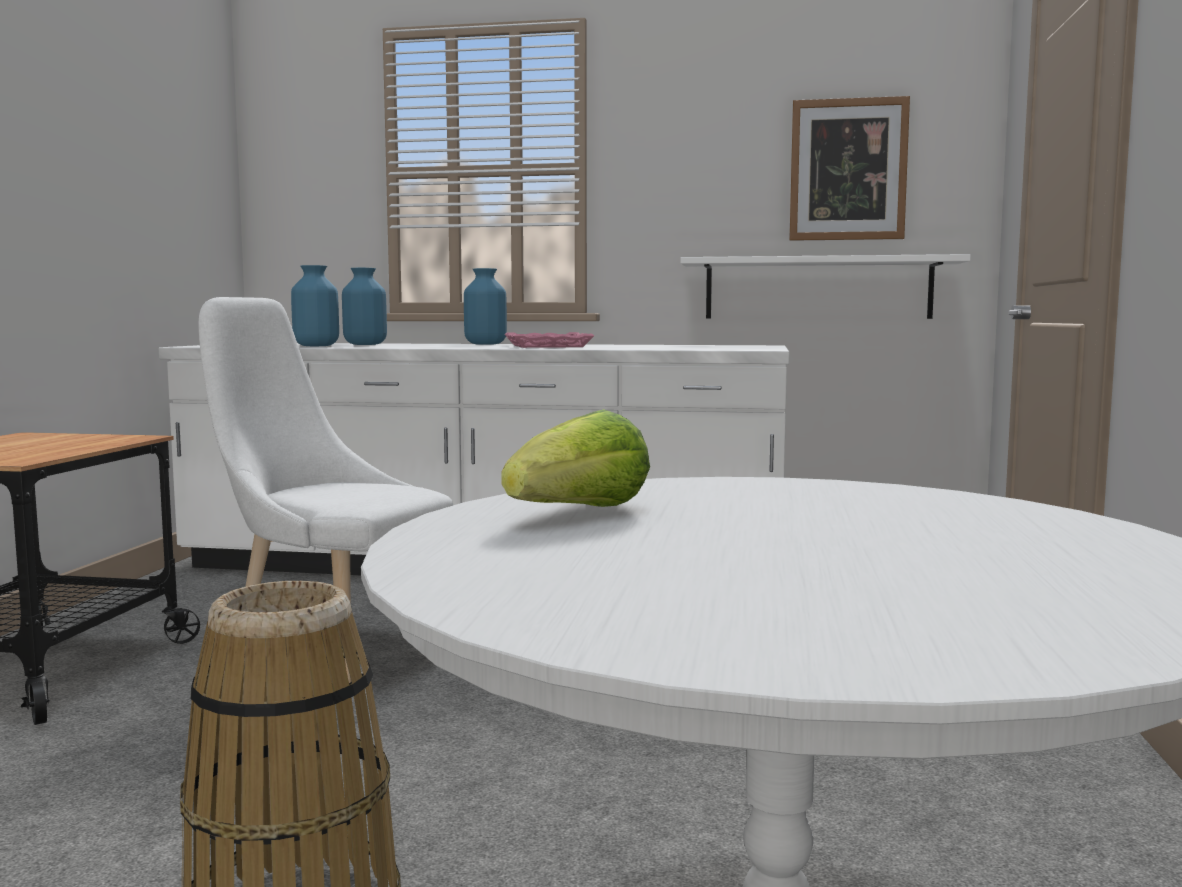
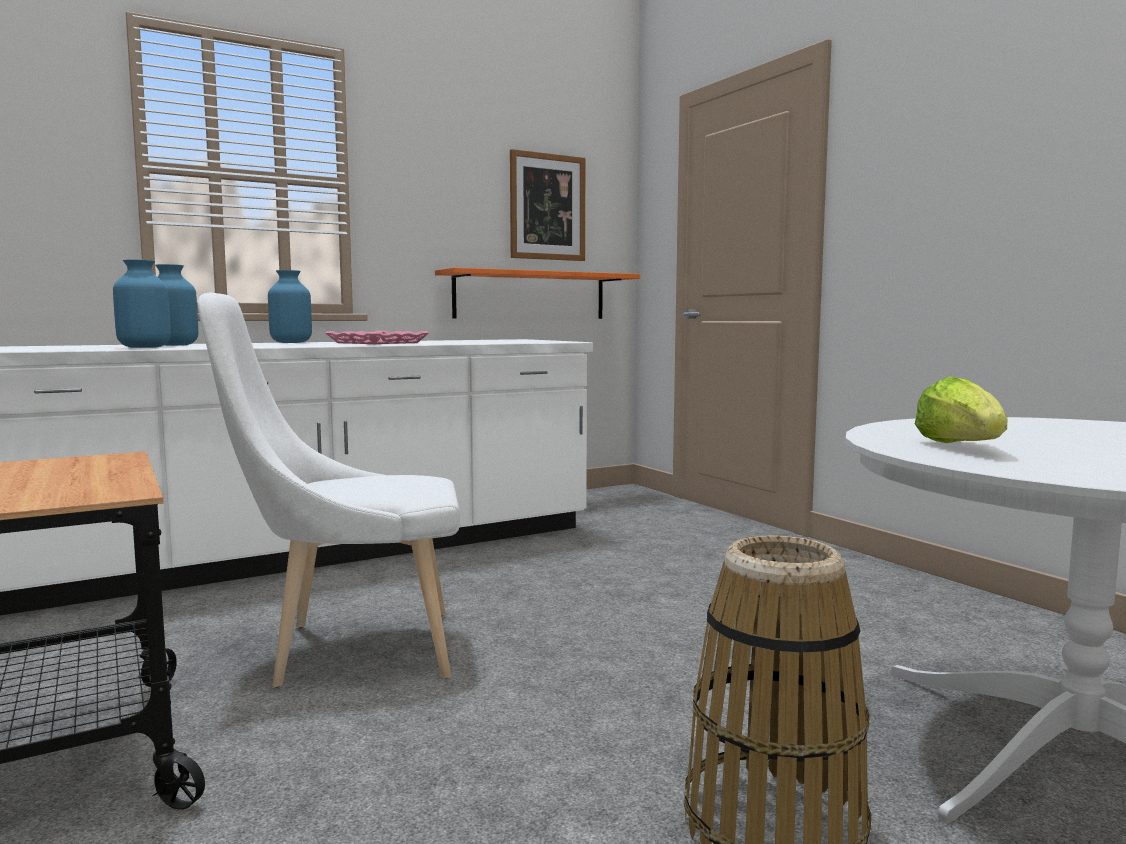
camera: 40 degrees left, 0 degrees up
(817, 289) = (530, 296): white shelf -> orange shelf

